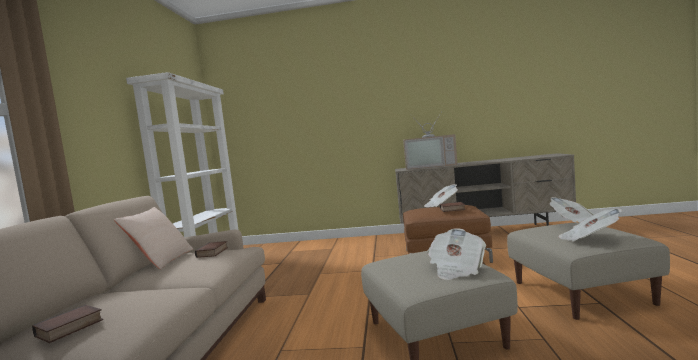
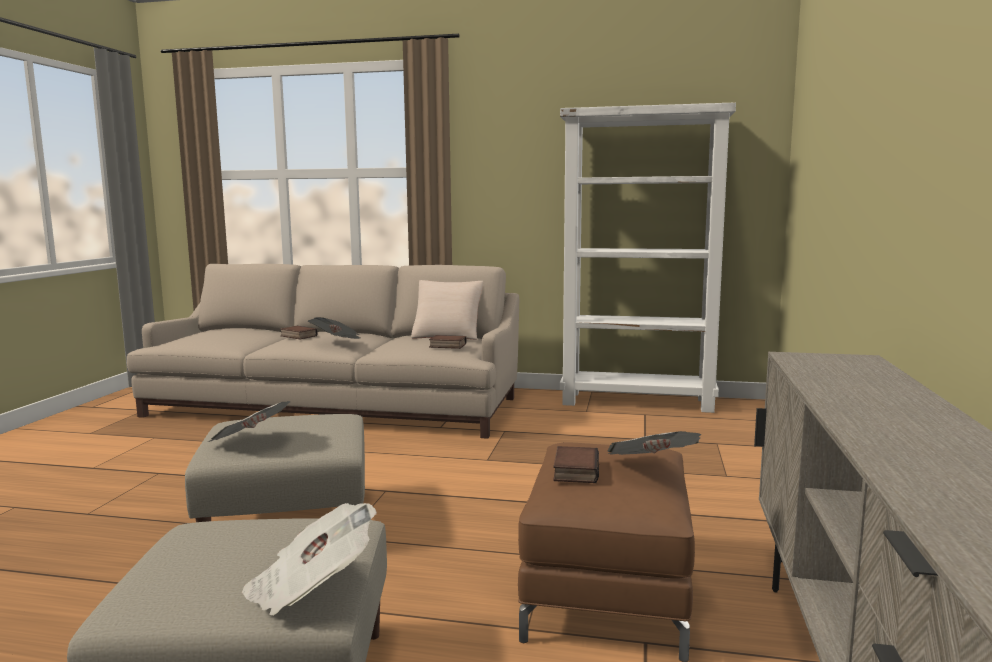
camera: 95 degrees right, 5 degrees up
(431, 166) = (849, 379): television -> none
(589, 239) = (203, 554): newspaper -> newspaper (337, 342)

